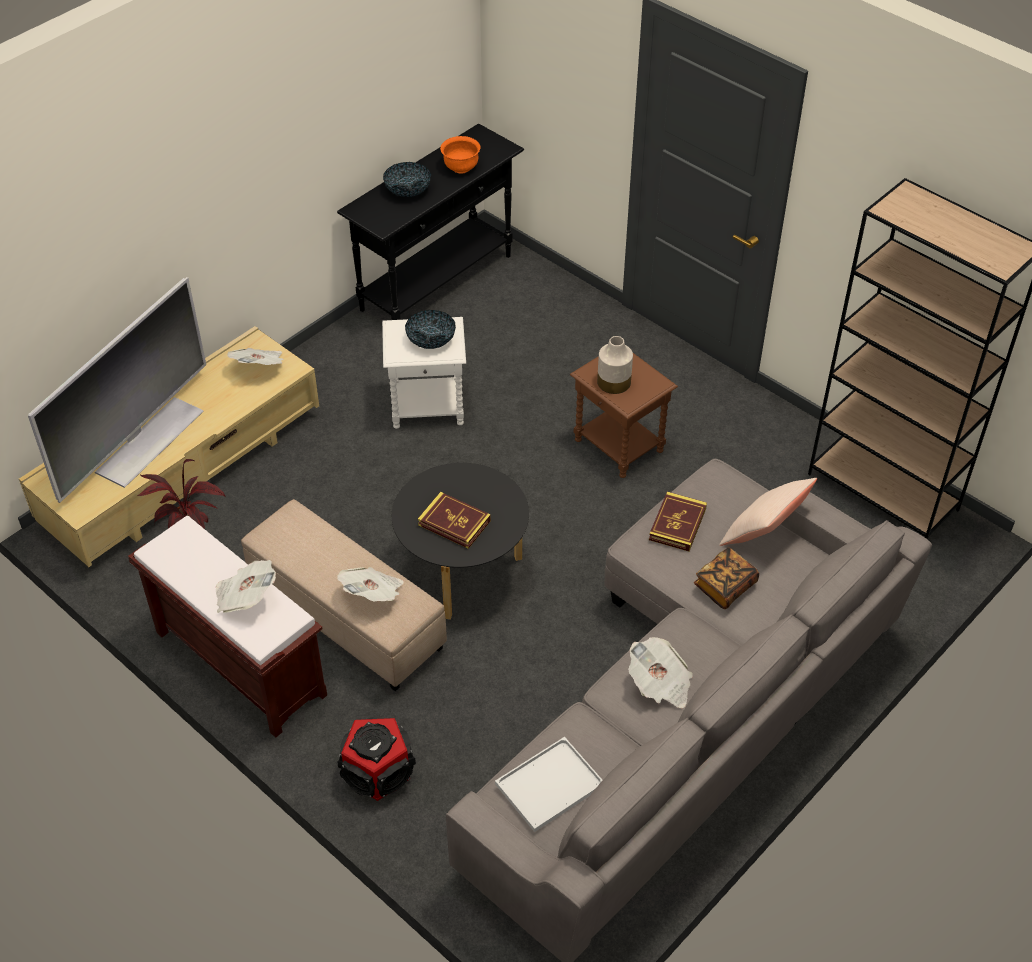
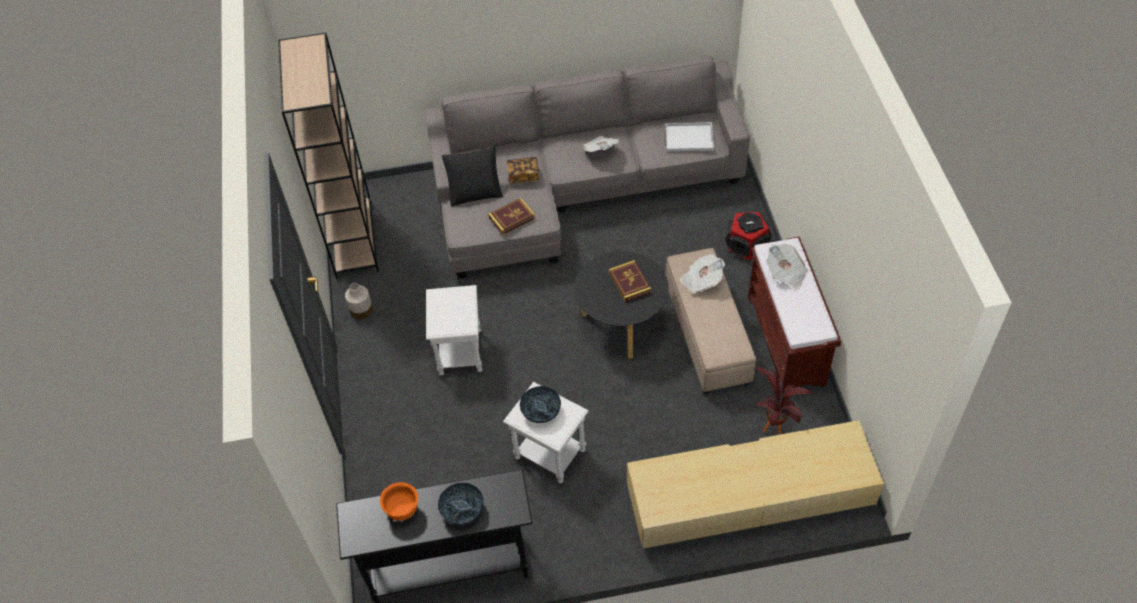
camera: 140 degrees left, 5 degrees up
(147, 441) = (778, 466): television -> none
(260, 367) = (663, 486): newspaper -> none
(614, 381) = (459, 311): beige vase -> beige vase (361, 310)
(620, 444) = (459, 351): brown side table -> white side table
(763, 534) = (475, 190): beige pillow -> black pillow

